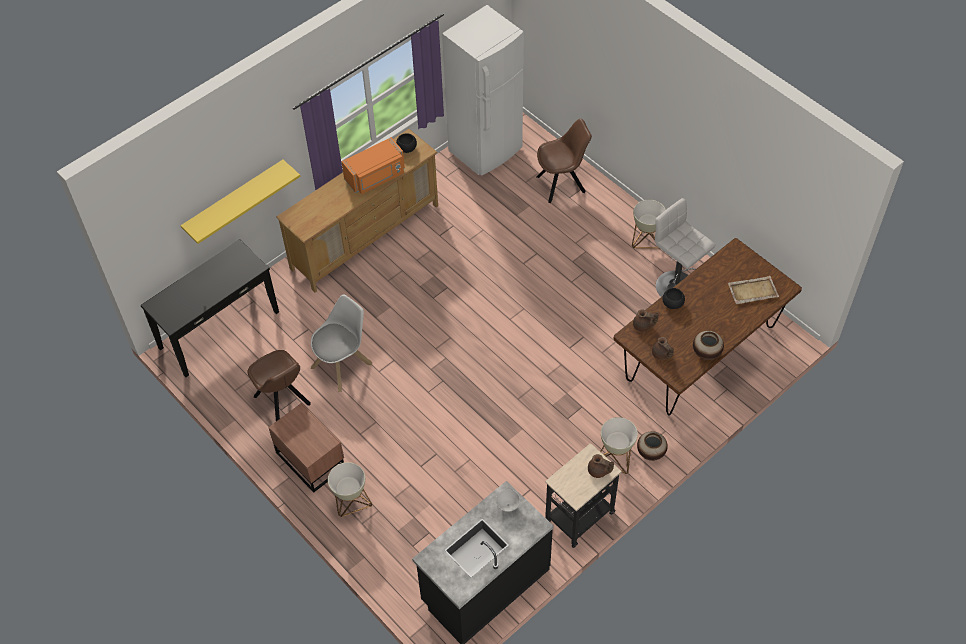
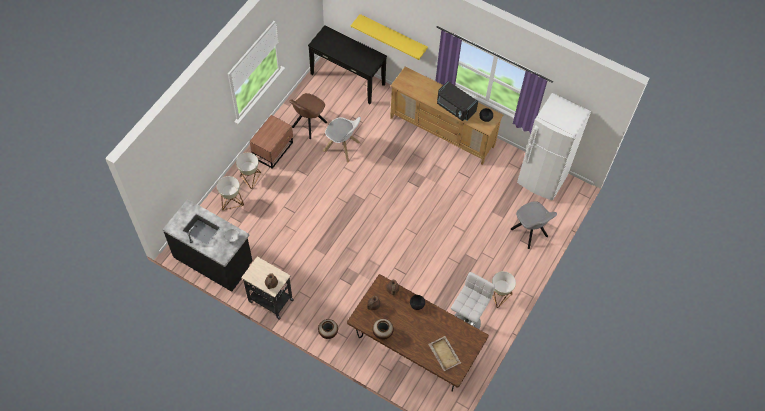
camera: 70 degrees right, 5 degrees up
(376, 177) = (455, 108): orange microwave -> black microwave
(561, 184) = (529, 232): brown chair -> grey chair
(615, 458) = (318, 312): planter -> planter (232, 202)

